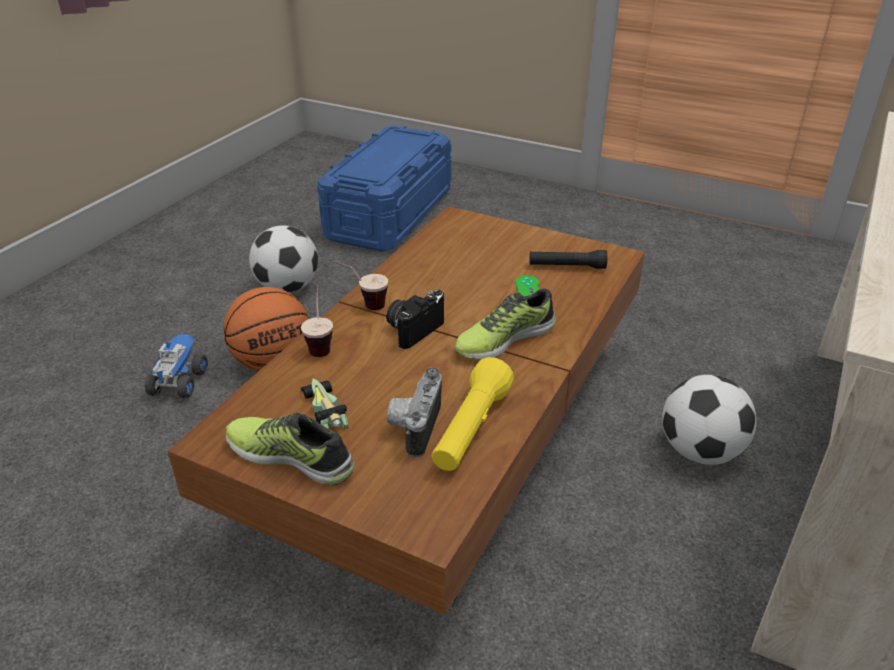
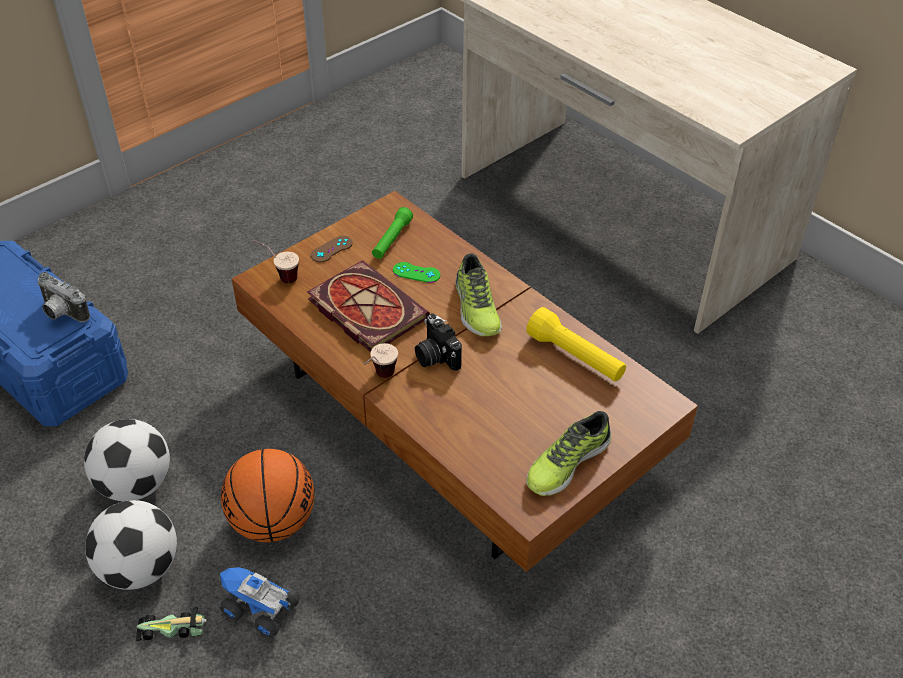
camera: 70 degrees left, 10 degrees up
(320, 343) = (426, 419): cup -> cup (279, 276)
(326, 409) = (519, 432): toy car -> toy car (173, 628)
(413, 427) = (560, 386): camera -> camera (61, 313)
(454, 274) = (364, 309): none -> book
(524, 239) = (331, 249): none -> brown game controller
(567, 266) = (392, 239): black flashlight -> green flashlight
(700, 451) = (533, 282): football -> football (140, 568)

